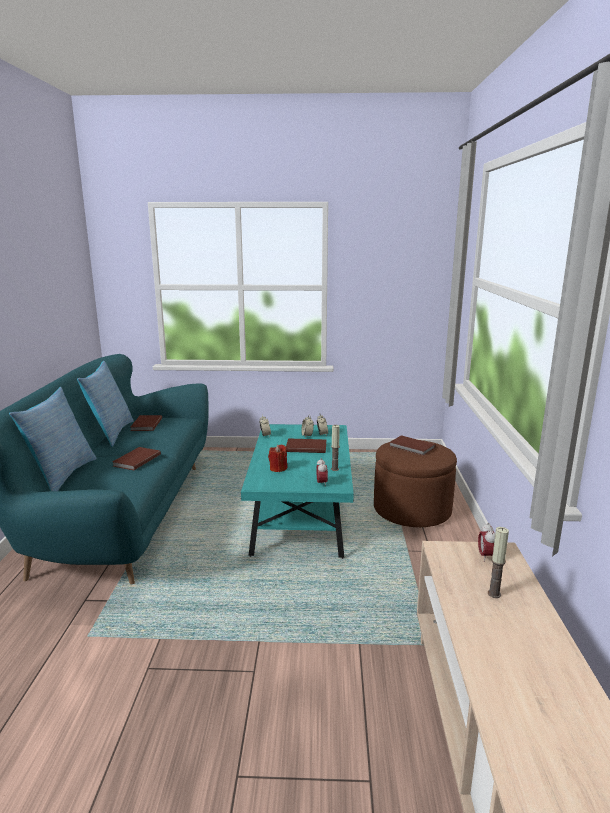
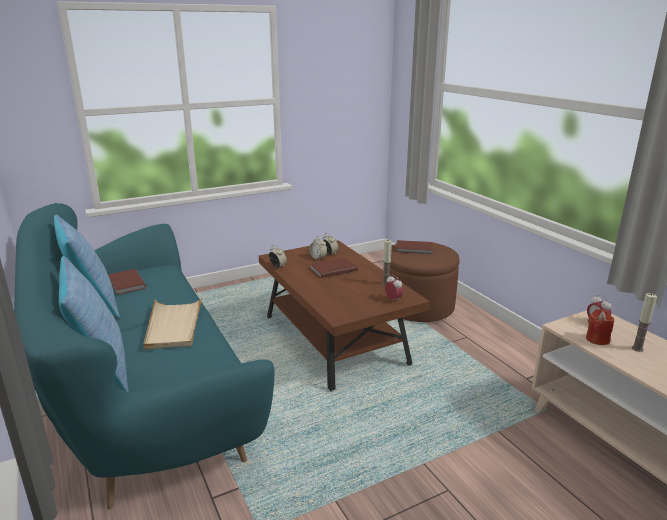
camera: 30 degrees left, 5 degrees up
(135, 460) = (174, 325): brown book -> beige tray
(278, 468) = (336, 296): red candle -> red candle (597, 339)
(300, 517) = (335, 340): turquoise coffee table -> brown coffee table

